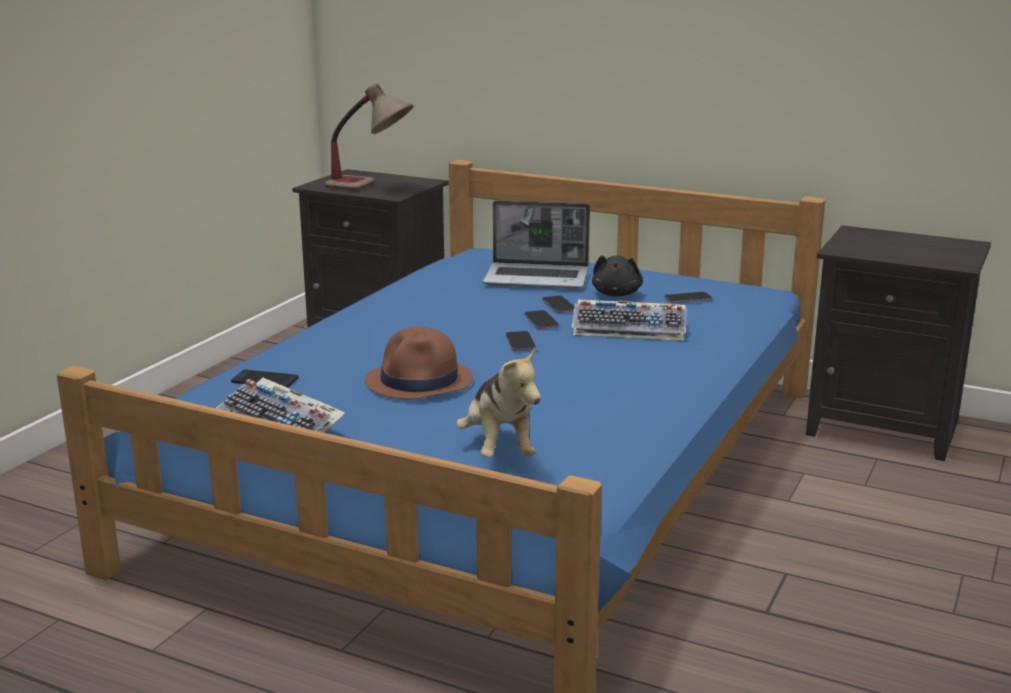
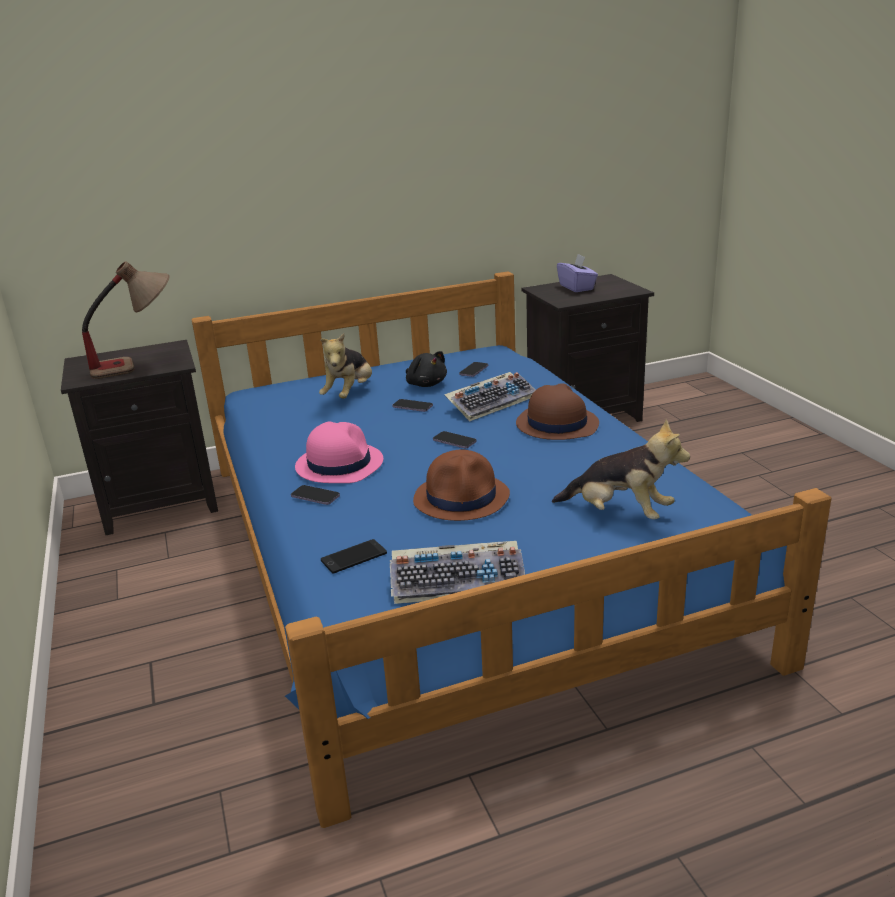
camera: 45 degrees left, 5 degrees up
(403, 322) = (339, 464): none -> pink hat
(538, 278) = (349, 394): laptop -> plush toy
(541, 322) = (428, 422): phone -> phone (315, 497)
(638, 368) = (556, 424): none -> brown hat
(901, 242) = (577, 287): none -> purple tissue box

